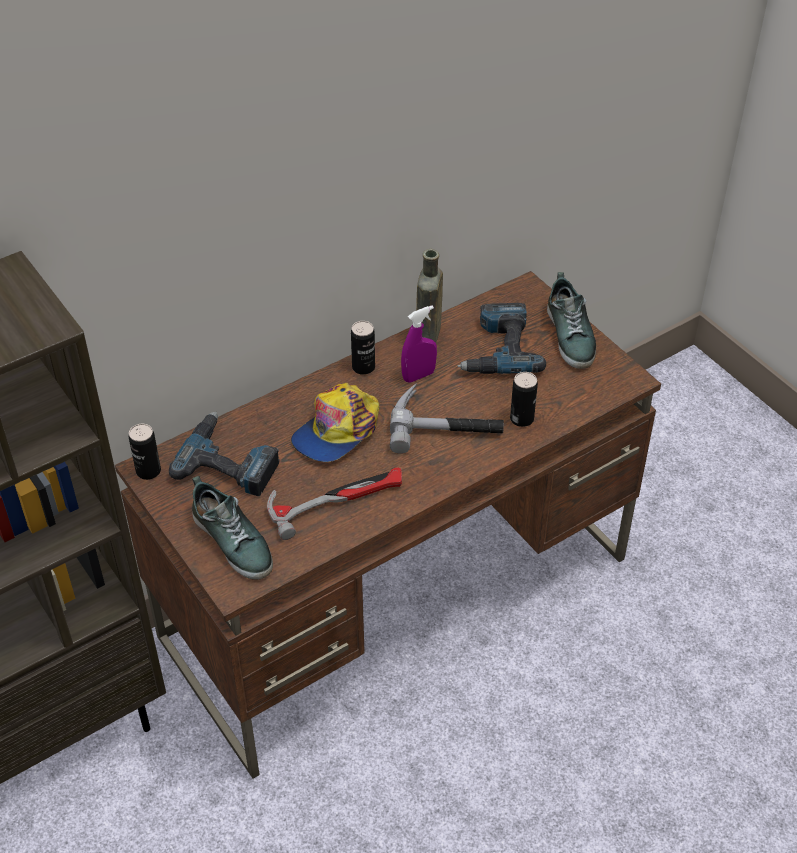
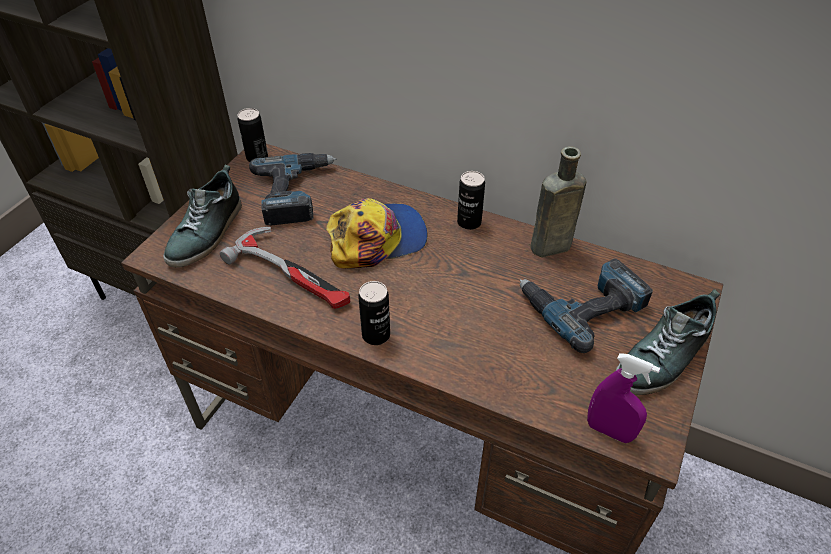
camera: 60 degrees right, 0 degrees up
(337, 431) = (377, 239): cap -> cap turned 150 degrees clockwise
(418, 376) = (491, 262): purple spray bottle -> purple spray bottle (609, 431)
(446, 424) = (443, 310): hammer -> none
(521, 419) = (500, 367): can -> can (376, 335)

